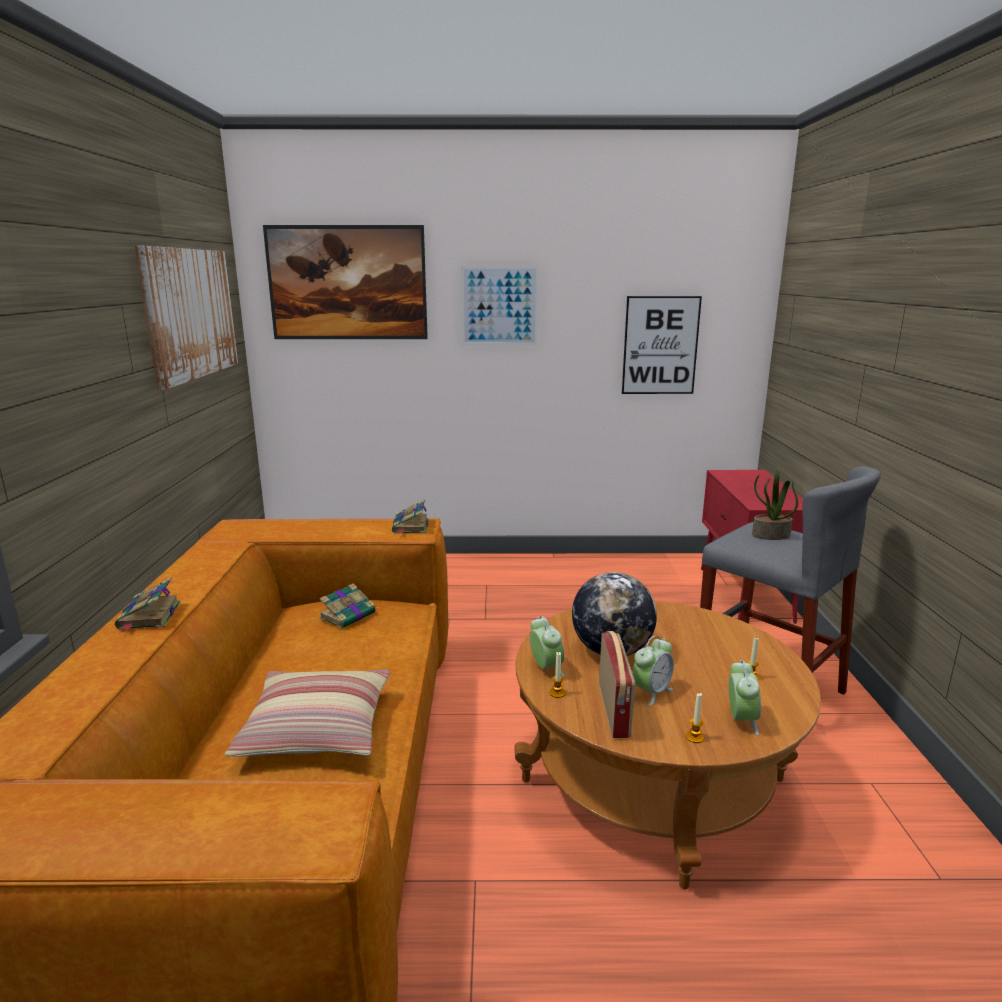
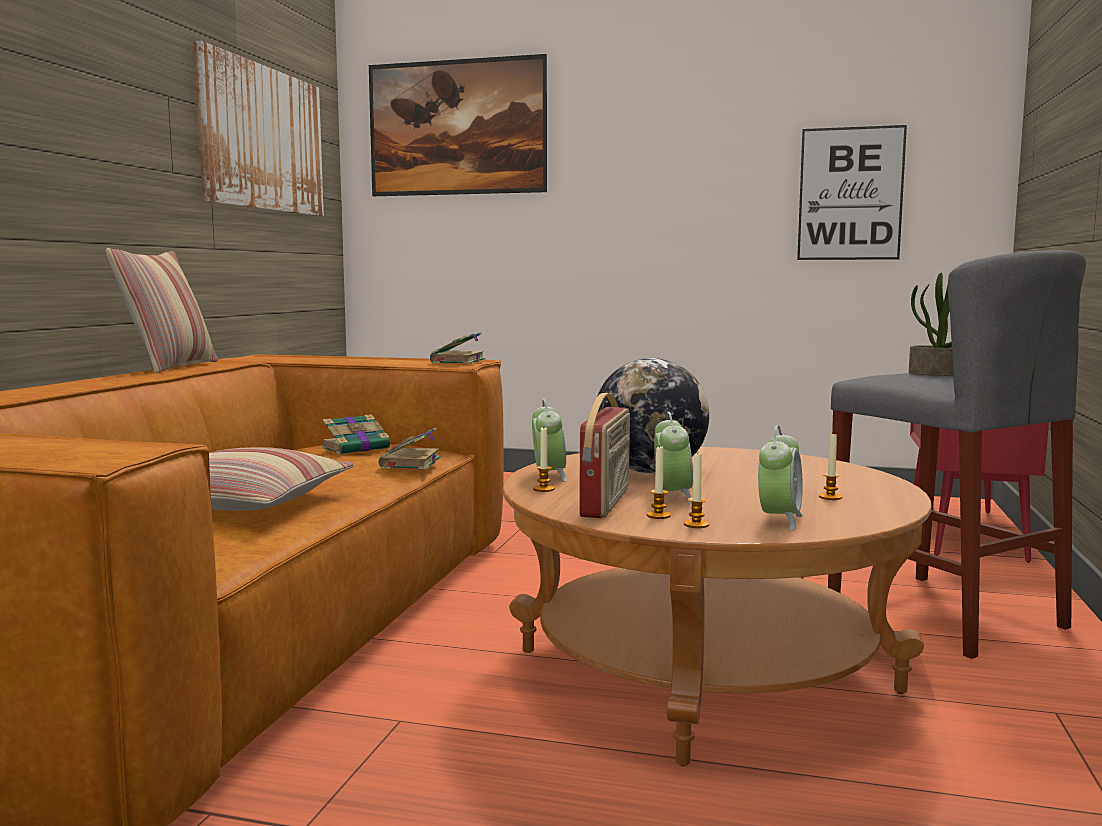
camera: 15 degrees right, 10 degrees down
(149, 616) = (102, 381): book -> book (410, 463)
(176, 565) = (170, 367): none -> pillow
(499, 306) = (636, 148): picture -> none
(651, 692) = (672, 496): alarm clock -> alarm clock turned 60 degrees counterclockwise
(661, 726) = (658, 515): none -> candle

